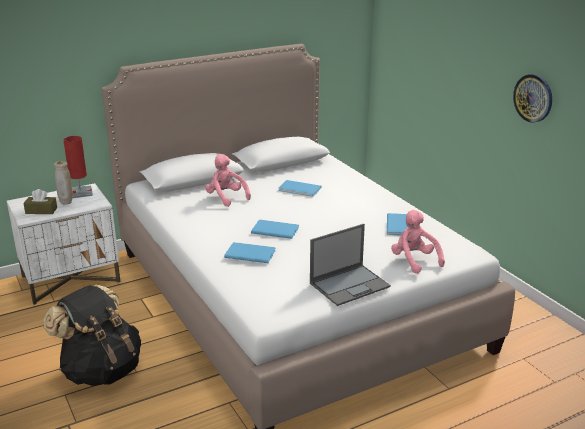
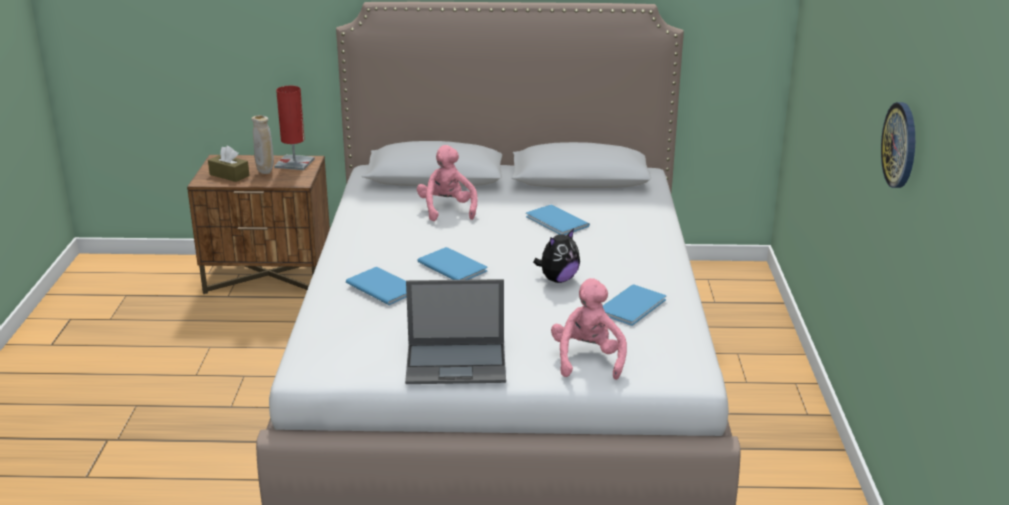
camera: 30 degrees right, 0 degrees up
(71, 279) = (269, 276): white nightstand -> brown nightstand
(101, 370) = (197, 391): black backpack -> none
(342, 221) = (558, 279): none -> plush toy

